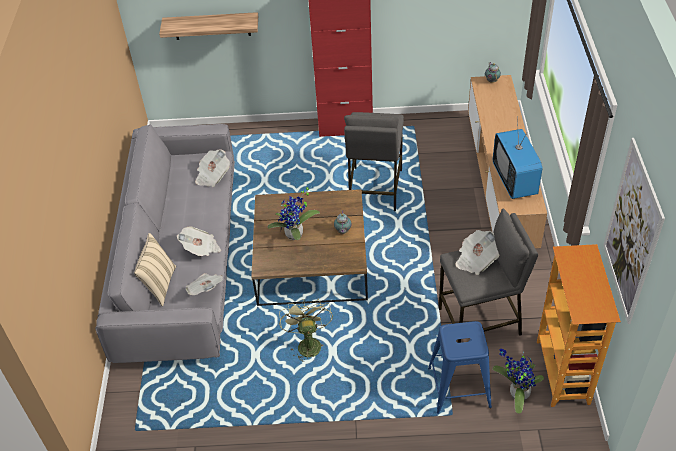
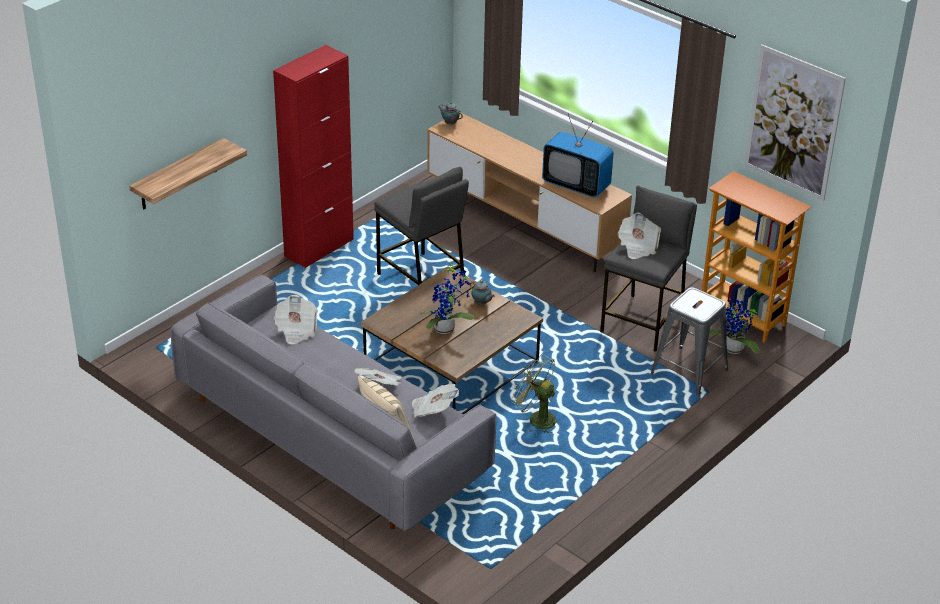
camera: 50 degrees left, 10 degrees down
(459, 387) = (689, 372): blue stool -> grey stool

